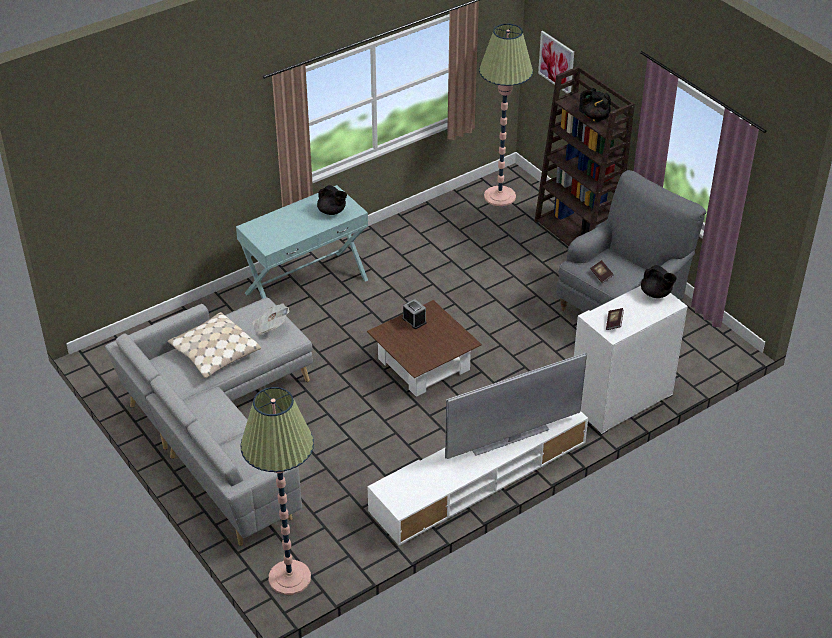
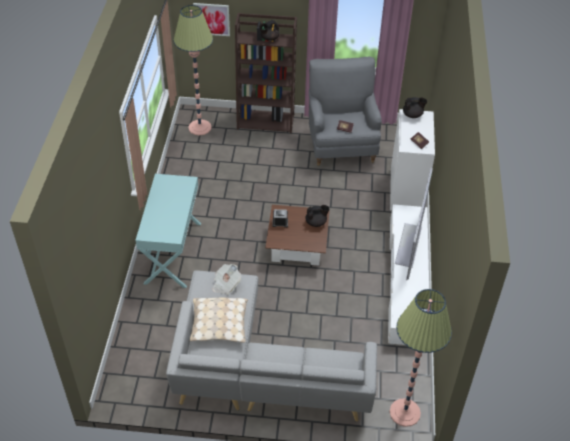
camera: 50 degrees left, 5 degrees up
(332, 211) = (177, 190): black teapot -> black teapot (316, 222)

